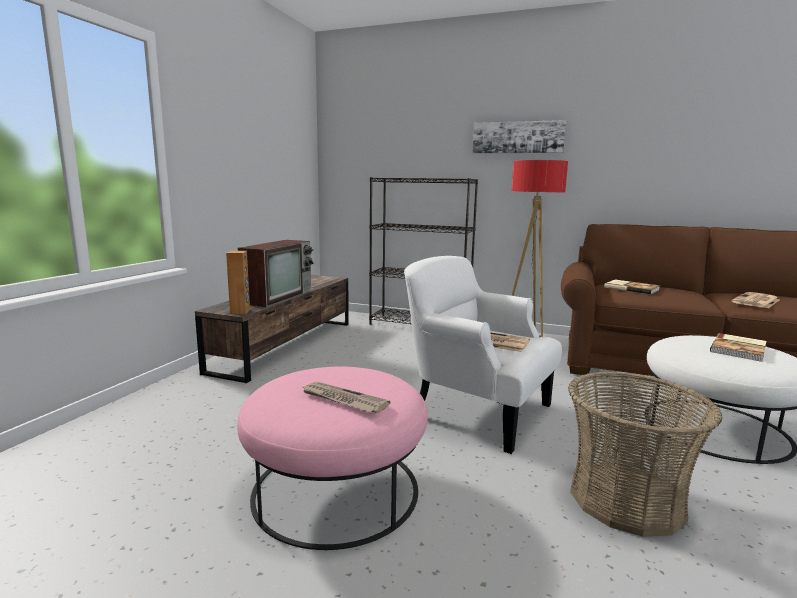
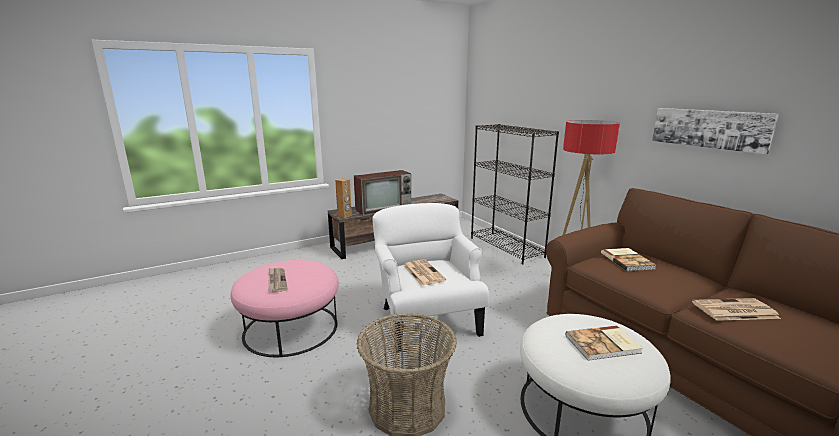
camera: 40 degrees right, 5 degrees up
(517, 137) = (593, 94): picture -> picture (709, 128)

